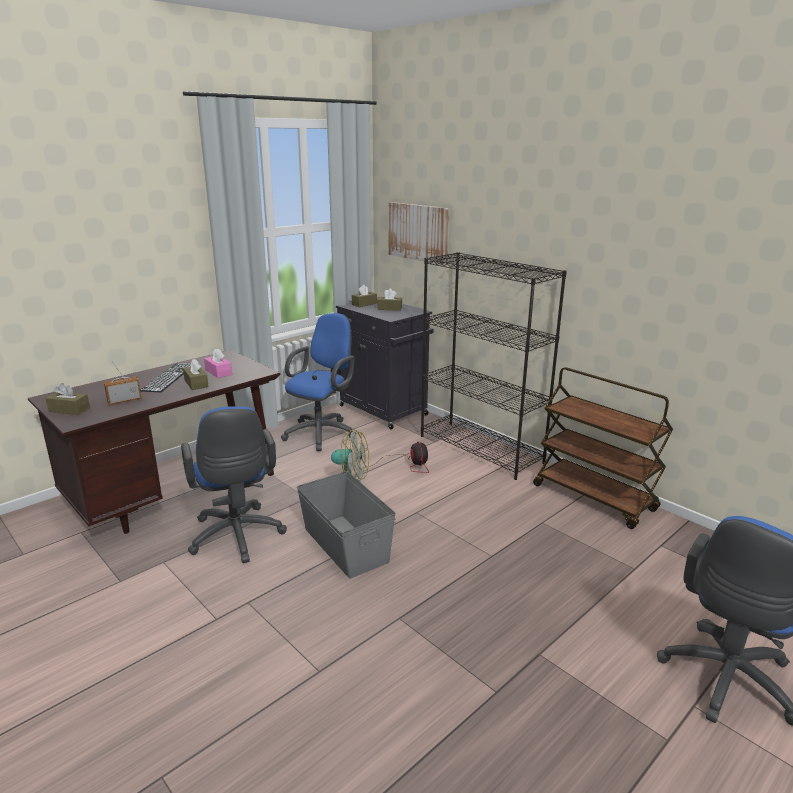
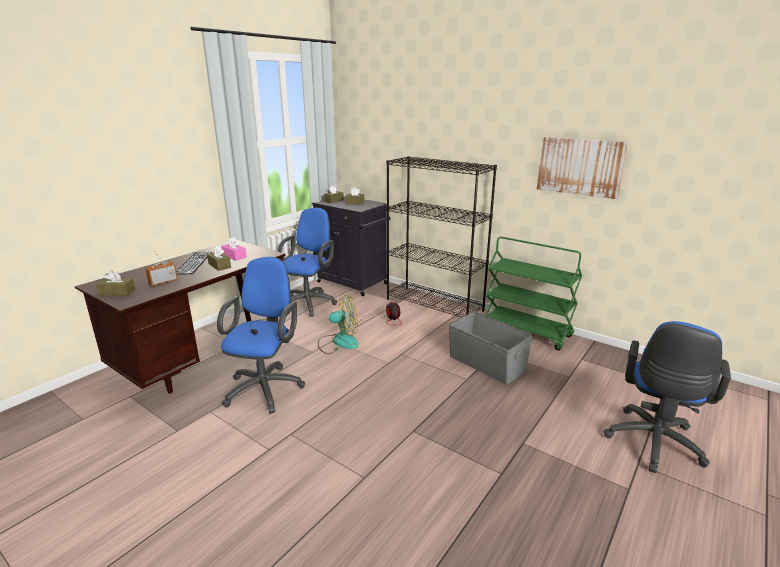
camera: 10 degrees left, 0 degrees up
(237, 538) = (266, 387): blue office chair -> blue office chair turned 135 degrees counterclockwise
(346, 544) = (355, 382): grey storage box -> grey storage box (486, 363)
(418, 232) = (374, 143): picture -> picture (580, 166)
(594, 498) = (526, 331): brown cart -> green cart

